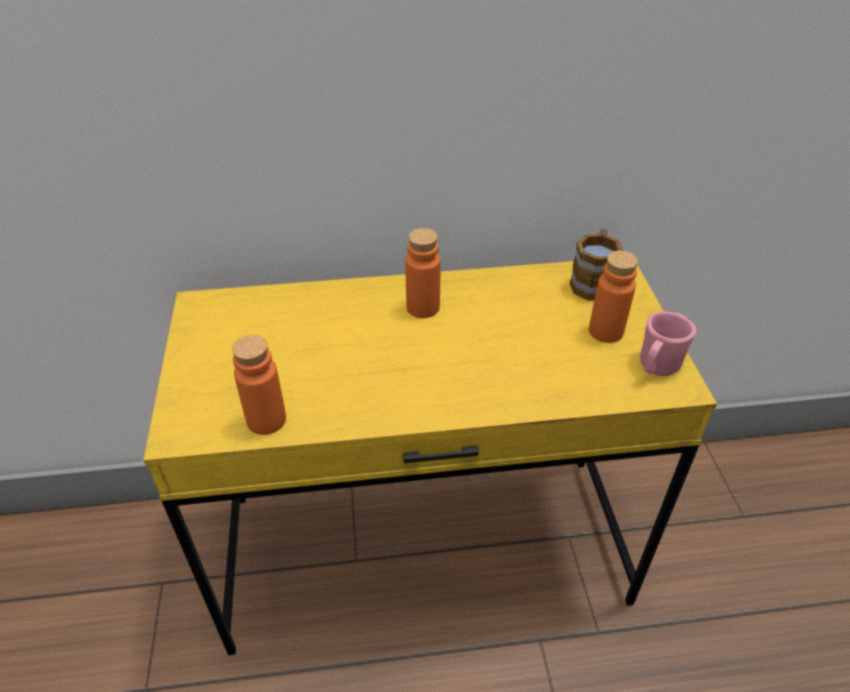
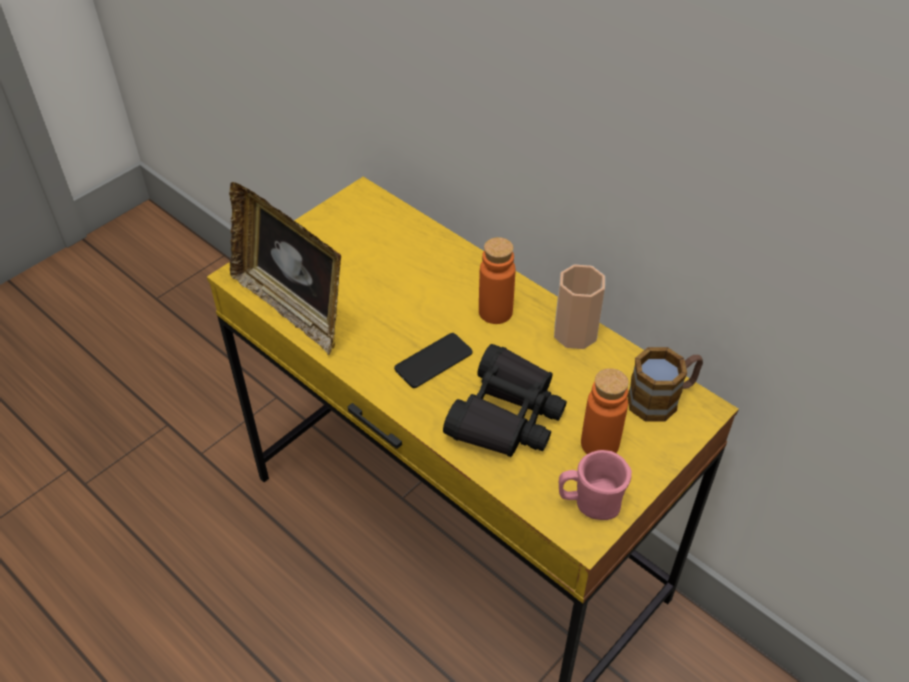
camera: 50 degrees right, 5 degrees up
(266, 420) = (292, 307): orange bottle -> picture frame
(434, 368) = (433, 361): none -> phone
(490, 283) = (575, 333): none -> cup
(532, 361) = (506, 415): none -> black binoculars

